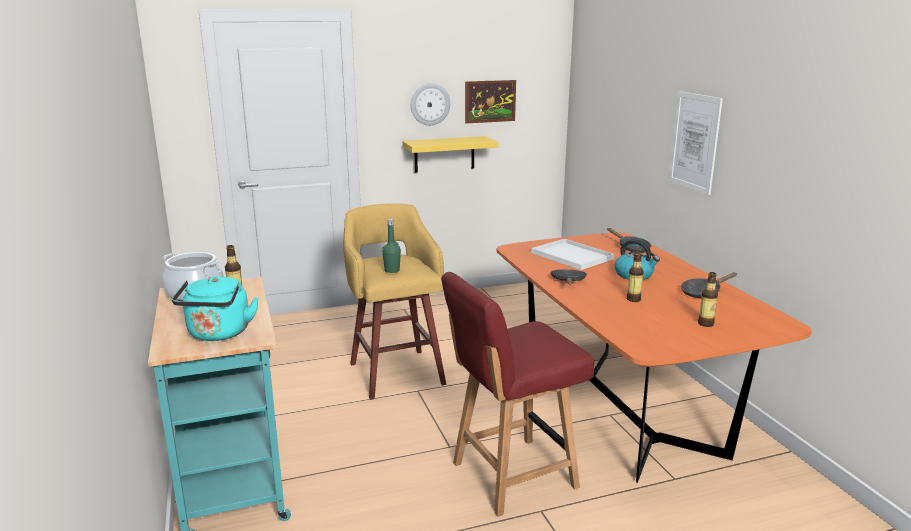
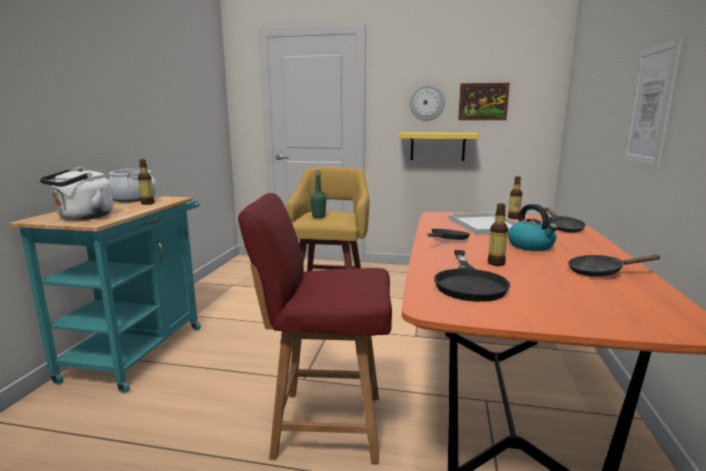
camera: 30 degrees right, 5 degrees down
(218, 334) = (83, 217): turquoise kettle -> white kettle
(640, 322) = (469, 282): none -> black frying pan
(705, 324) = (557, 300): bottle -> bottle (513, 218)

